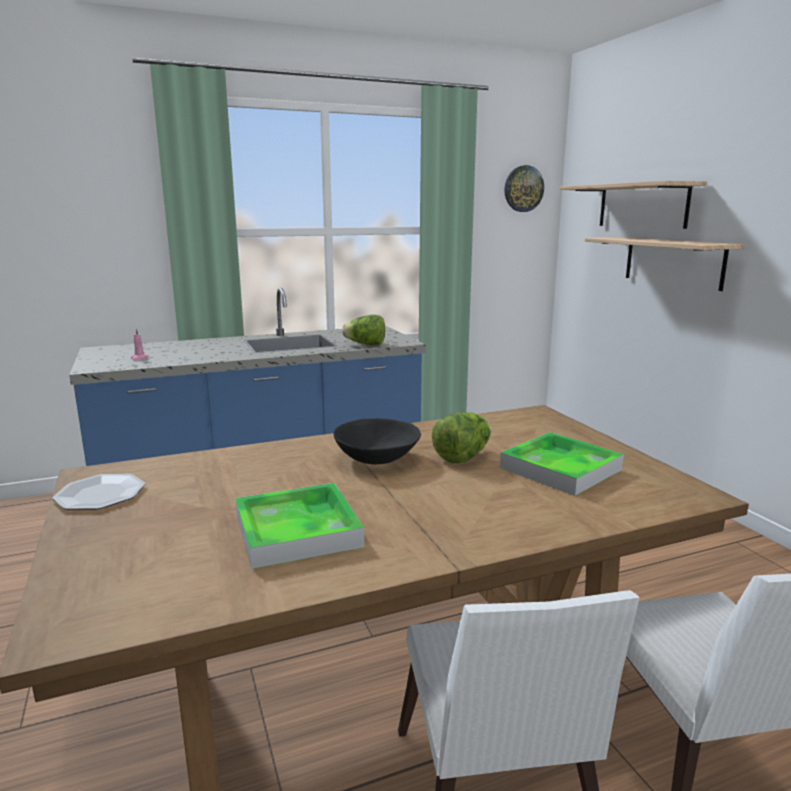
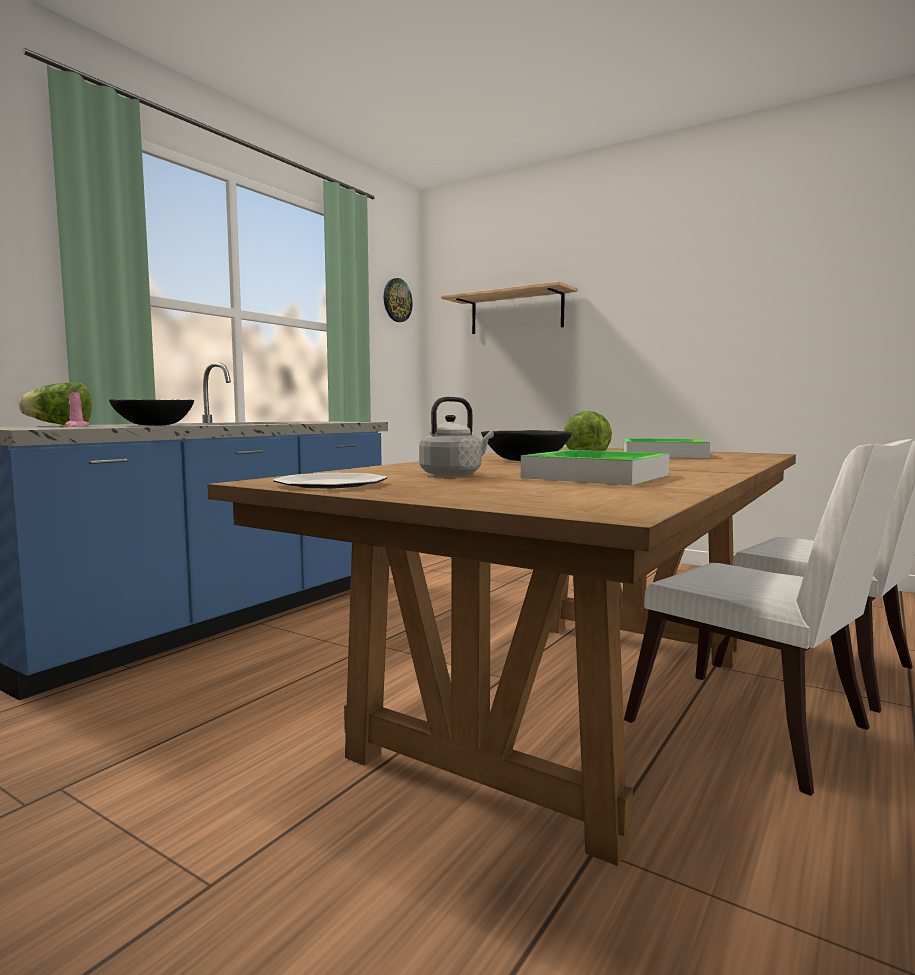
camera: 35 degrees left, 10 degrees down
(193, 356) = (153, 425): none -> black bowl
(219, 491) = (453, 475): none -> grey kettle
(366, 345) = (331, 422): lettuce -> lettuce (61, 425)
(673, 262) = (554, 356): shelf -> none

